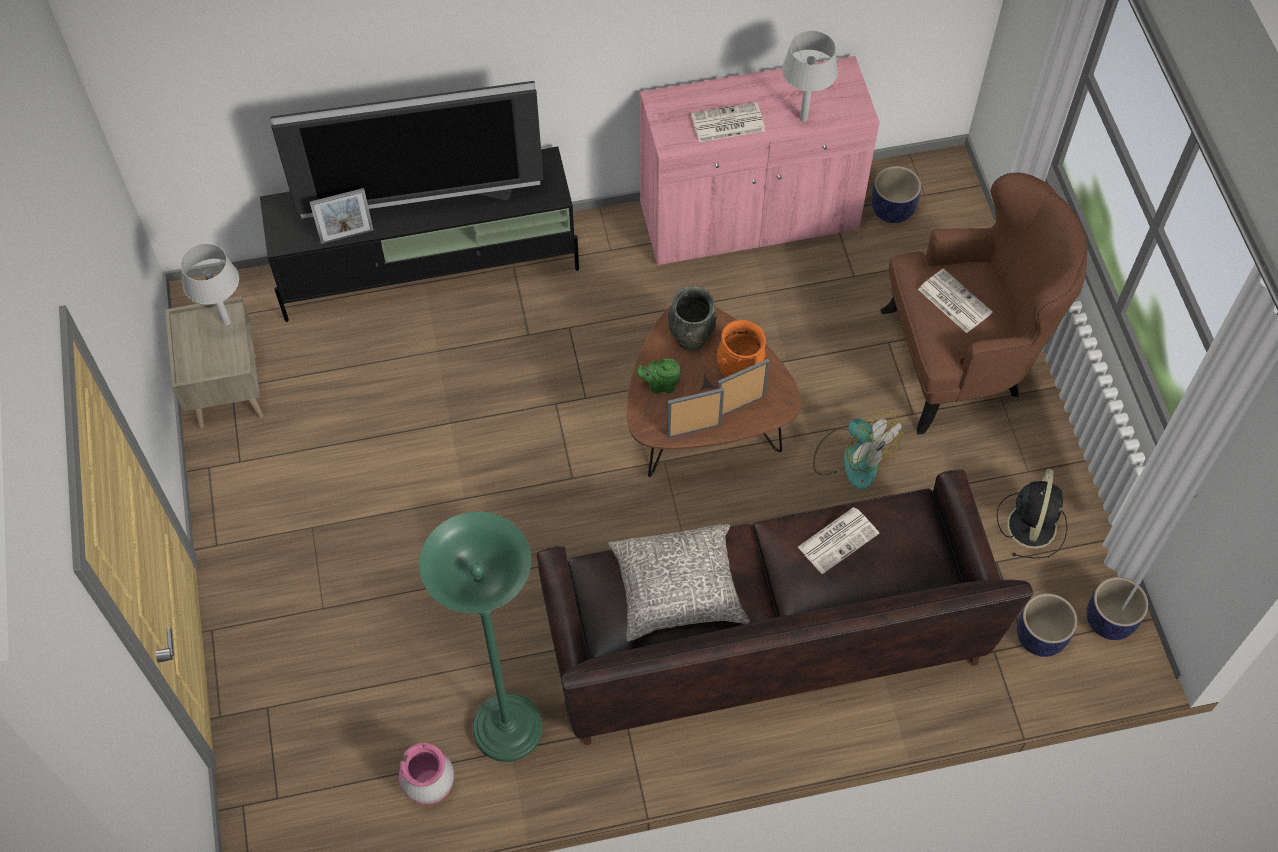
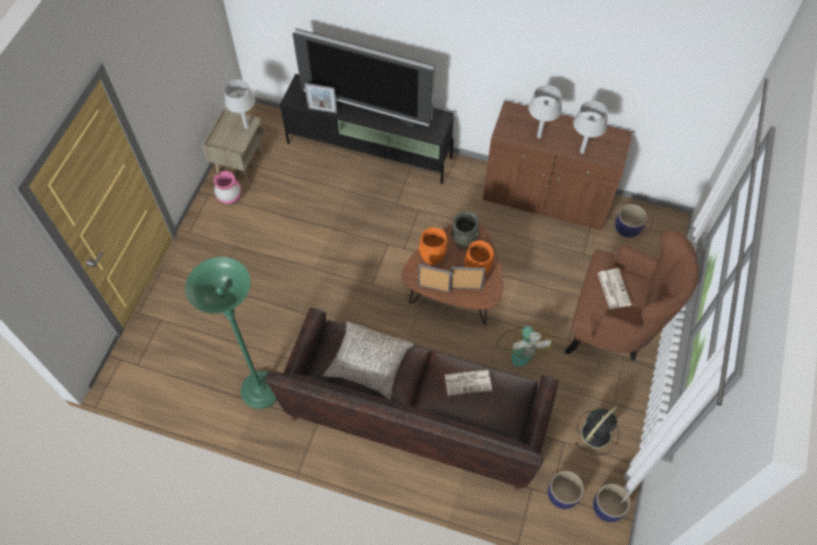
camera: 30 degrees right, 0 degrees up
(429, 786) = (207, 398): pink vase -> pink vase (230, 198)
(660, 385) = (432, 257): green teapot -> orange vase
(727, 124) = (538, 136): newspaper -> grey table lamp
(749, 218) = (546, 198): pink cabinet -> brown cabinet

